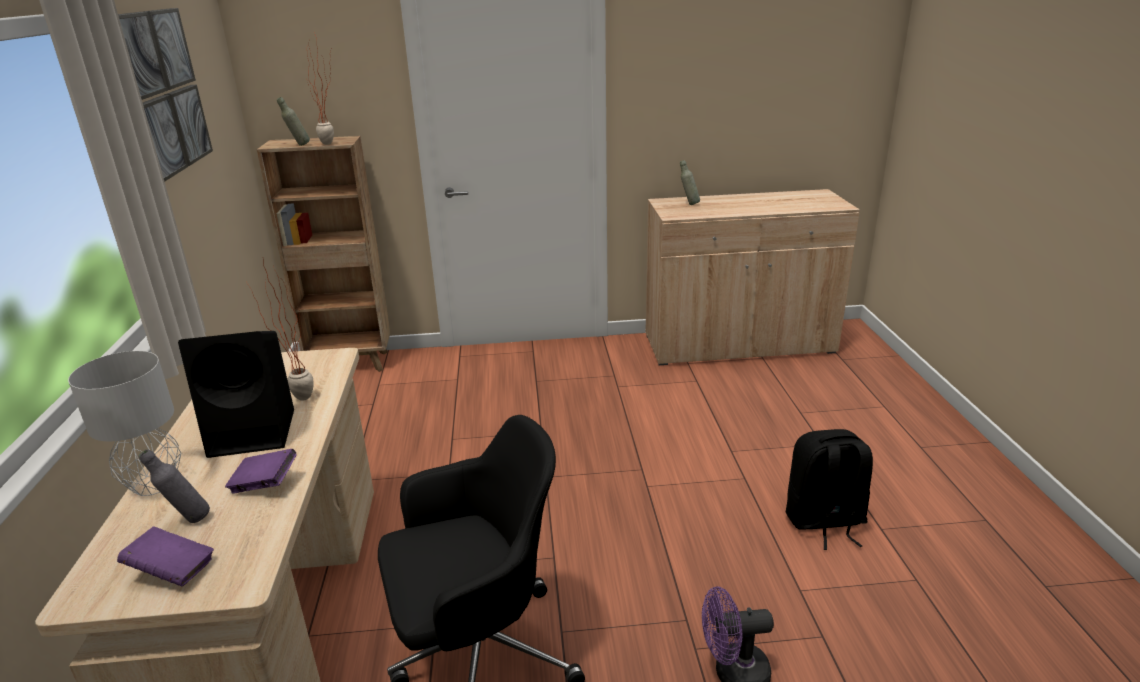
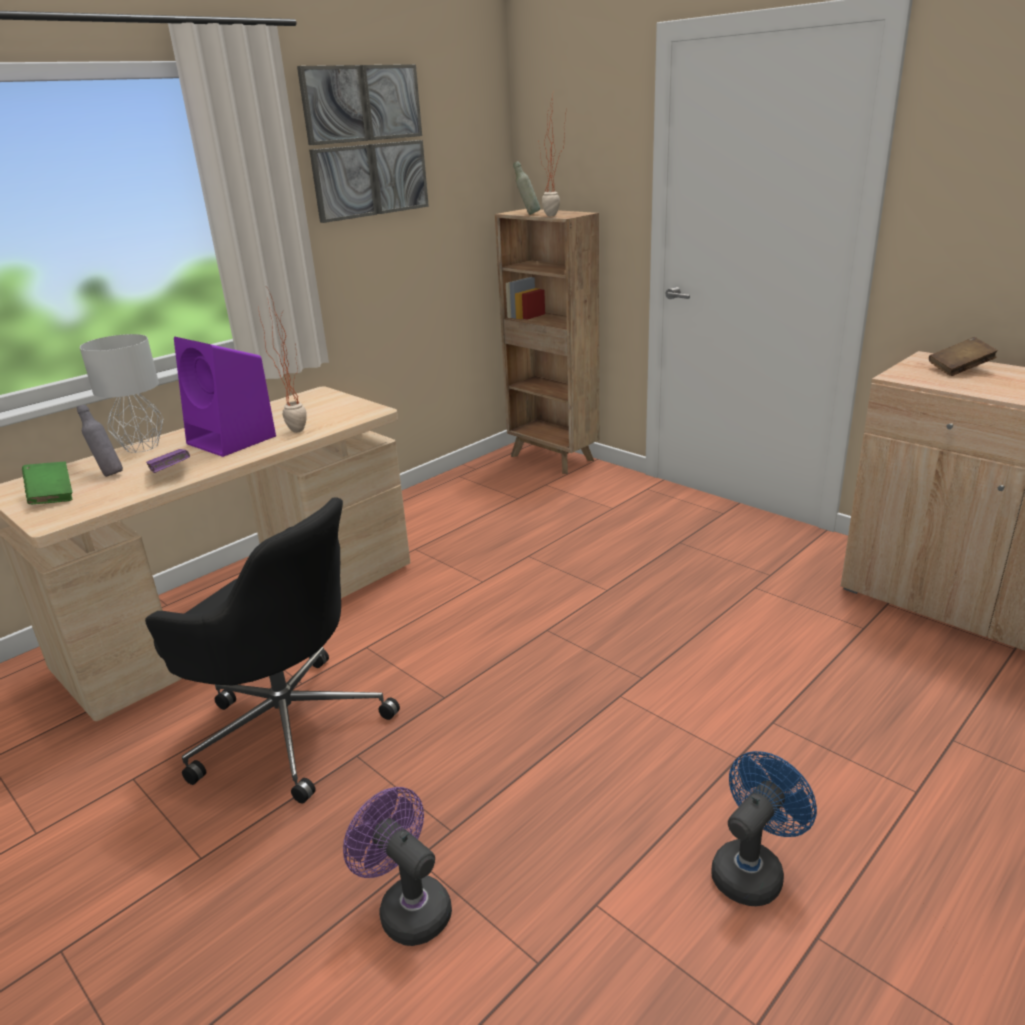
camera: 50 degrees right, 0 degrees up
(172, 570) = (52, 496): purple book -> green book
(255, 432) = (233, 440): black speaker -> purple speaker
(688, 204) = (960, 369): grey bottle -> brown book
(824, 522) = (752, 869): black backpack -> blue fan

